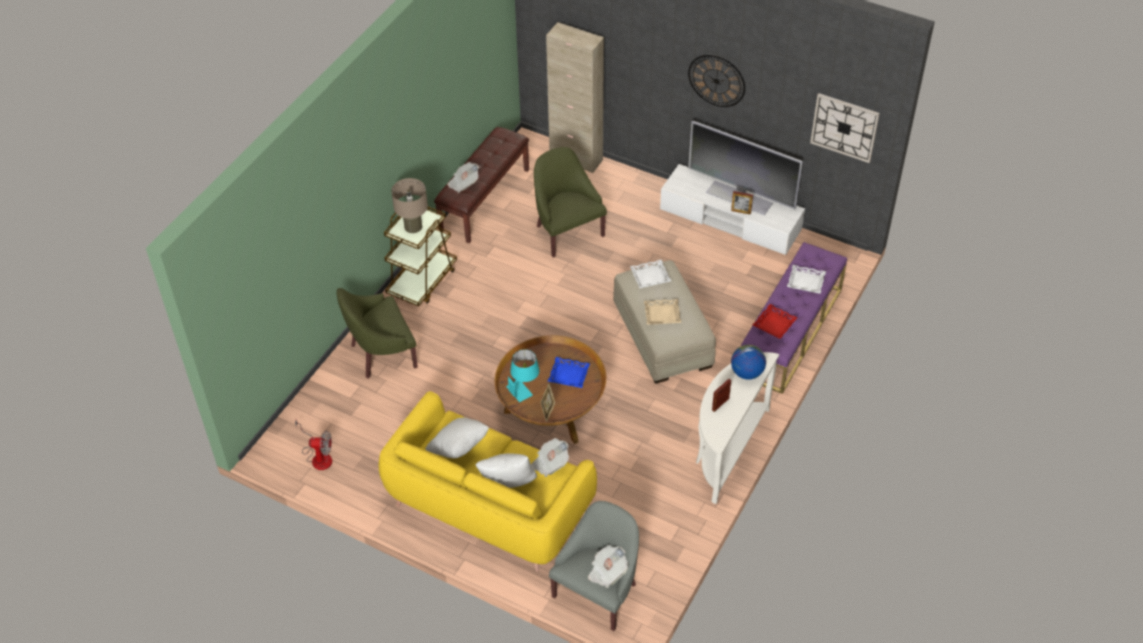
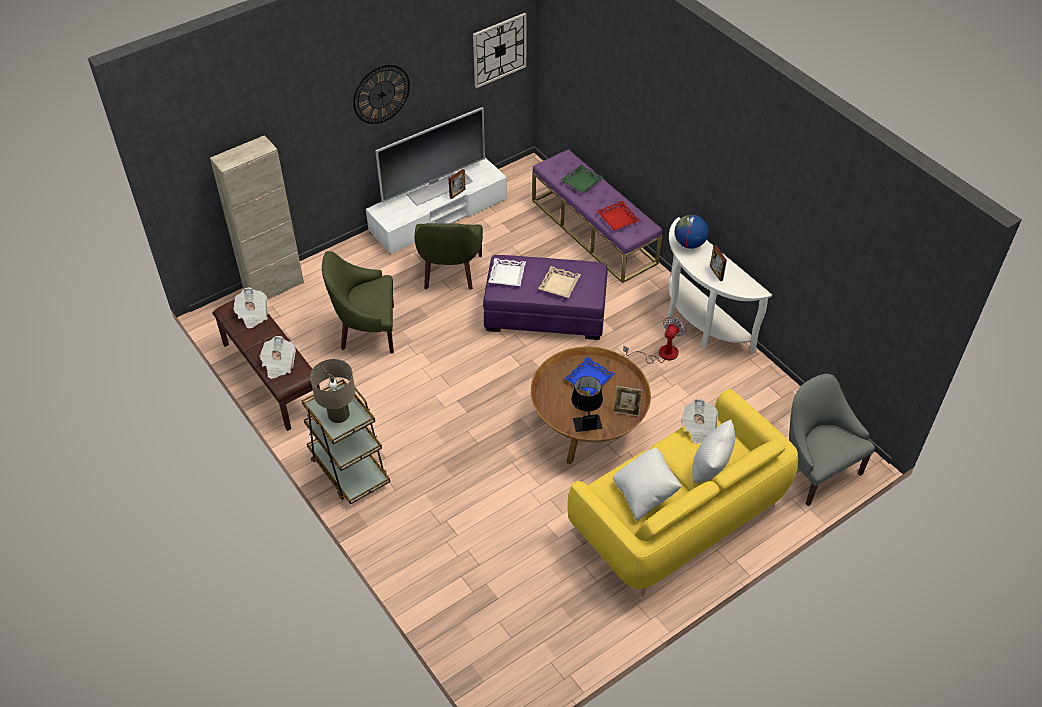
camera: 65 degrees left, 0 degrees up
(318, 456) = (539, 649): fan -> fan (661, 354)
(381, 354) = (428, 541): green armchair -> green armchair (449, 272)
(524, 388) = (586, 418): turquoise table lamp -> black table lamp
(607, 572) = (838, 435): newspaper -> newspaper (252, 314)
(662, 335) = (545, 312): beige ottoman -> purple ottoman
(805, 282) = (582, 182): white tray -> green tray

